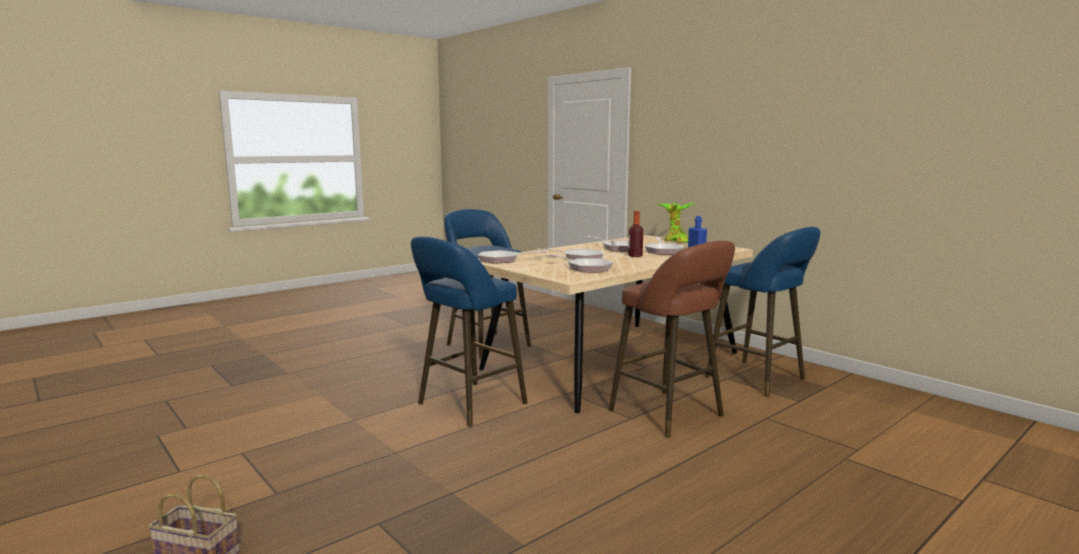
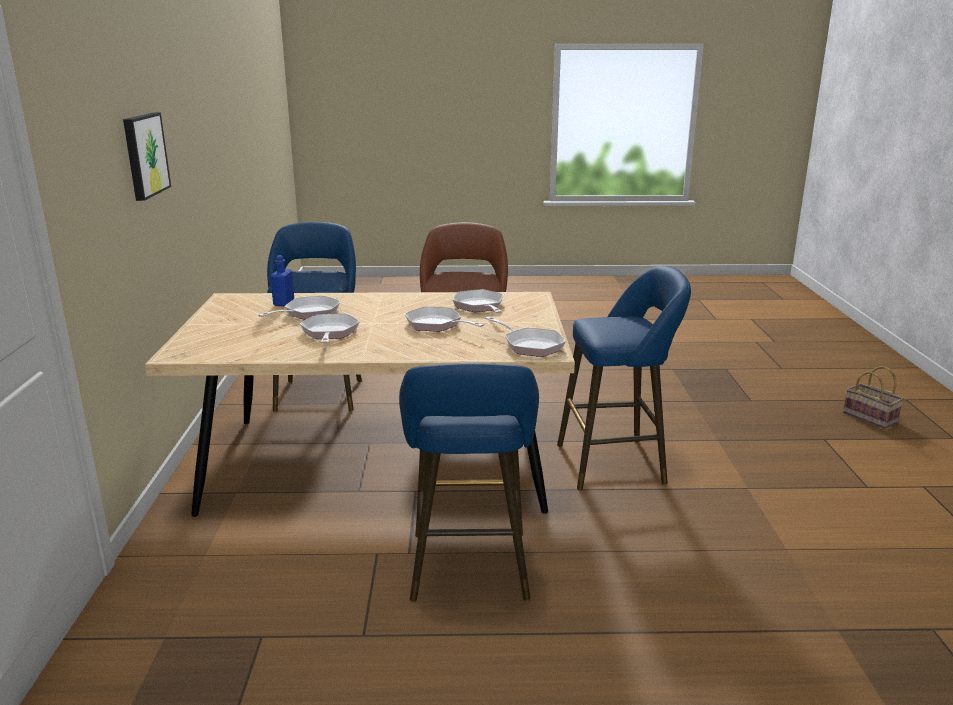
camera: 140 degrees left, 10 degrees up
(635, 256) = (367, 313): bottle -> none
(676, 241) = (202, 330): potted plant -> none
(728, 139) = (144, 155): none -> picture

